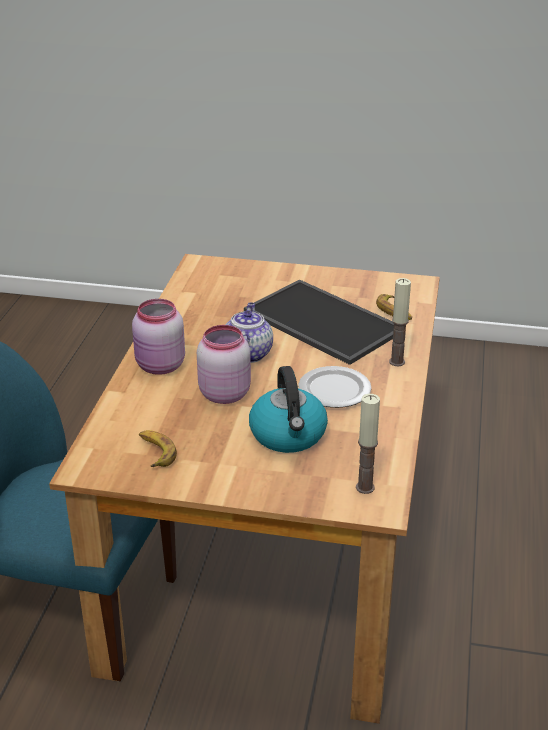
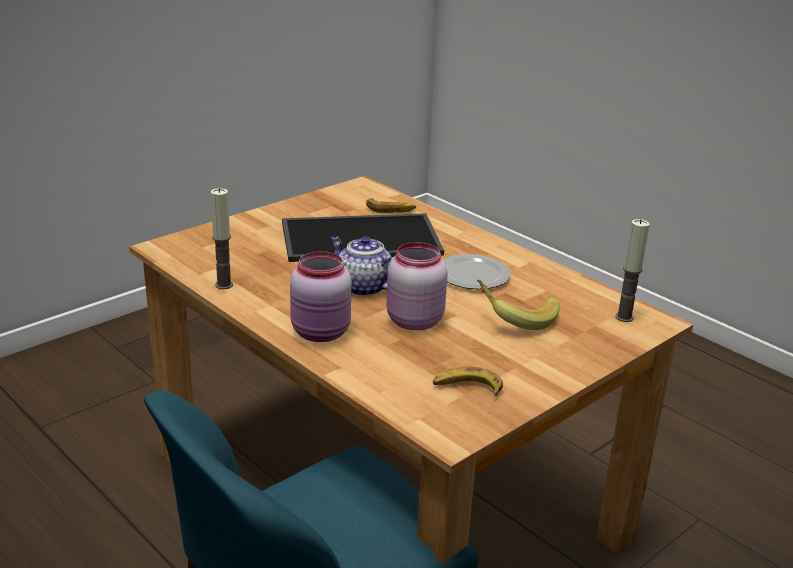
camera: 55 degrees left, 5 degrees down
(288, 435) = (515, 318): kettle -> banana
(397, 362) = (465, 238): candle -> candle (224, 285)

